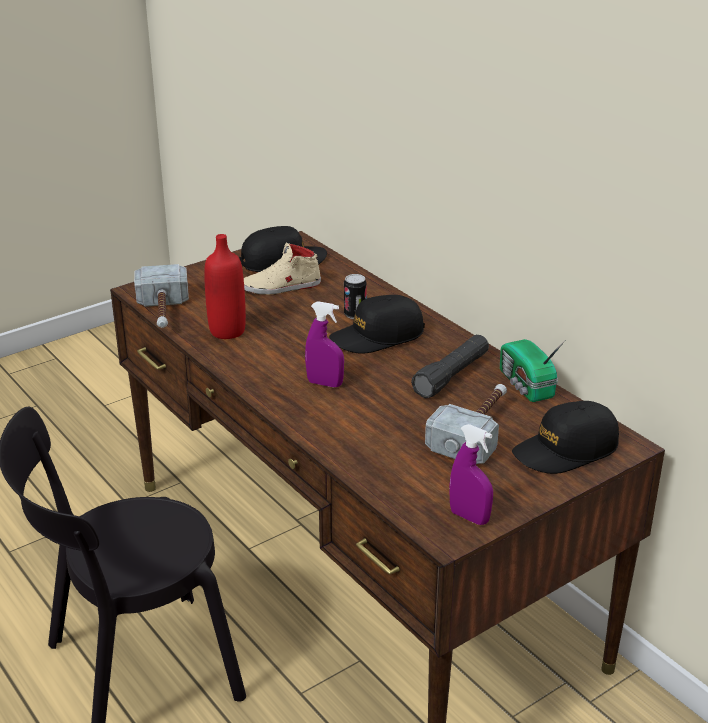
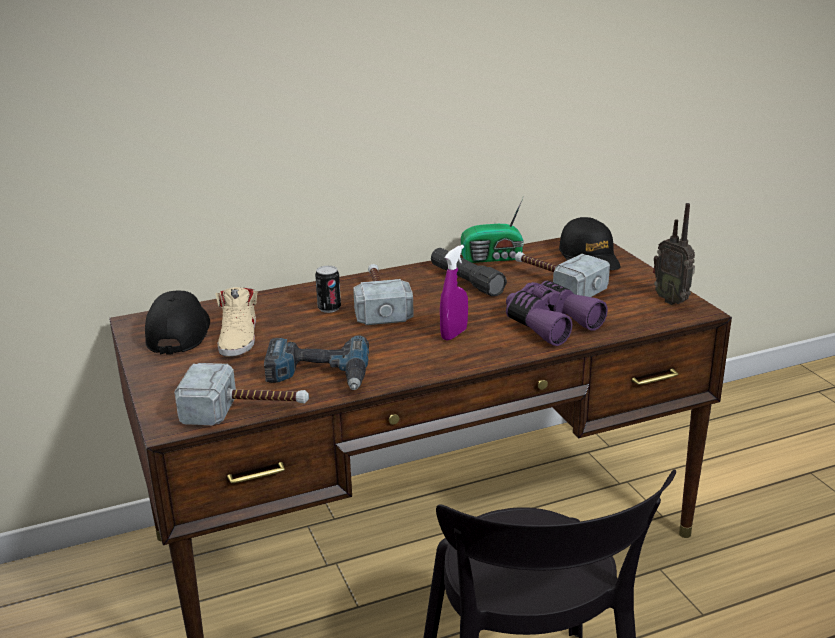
camera: 75 degrees left, 5 degrees down
(227, 331) = (318, 375): red bottle -> power drill
(370, 435) = (549, 323): none -> purple binoculars
(377, 336) = (379, 303): black cap -> hammer
(469, 517) = (672, 300): purple spray bottle -> radio

